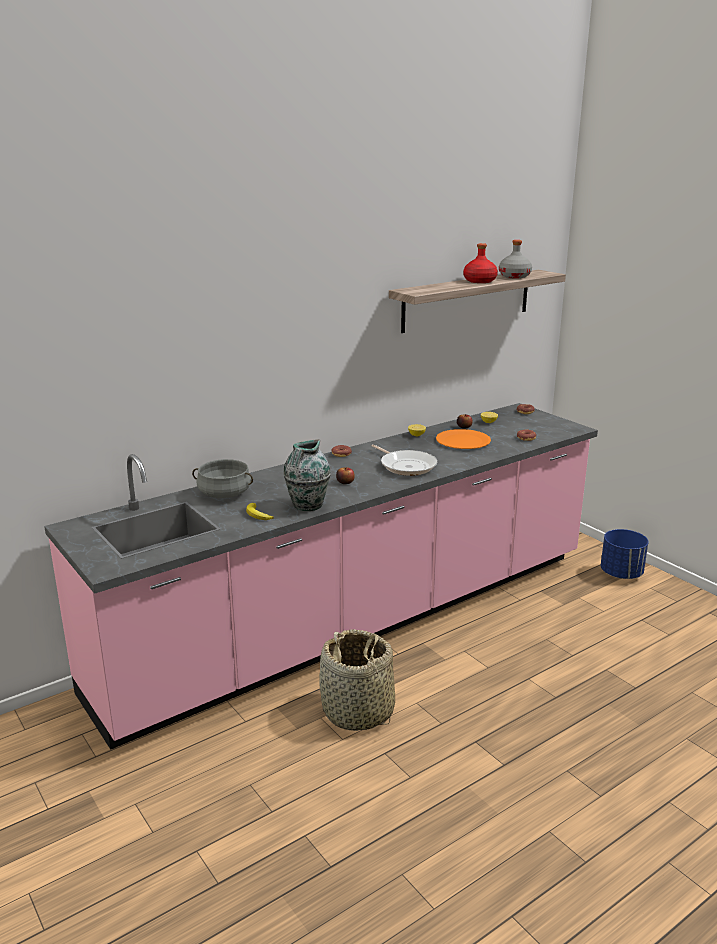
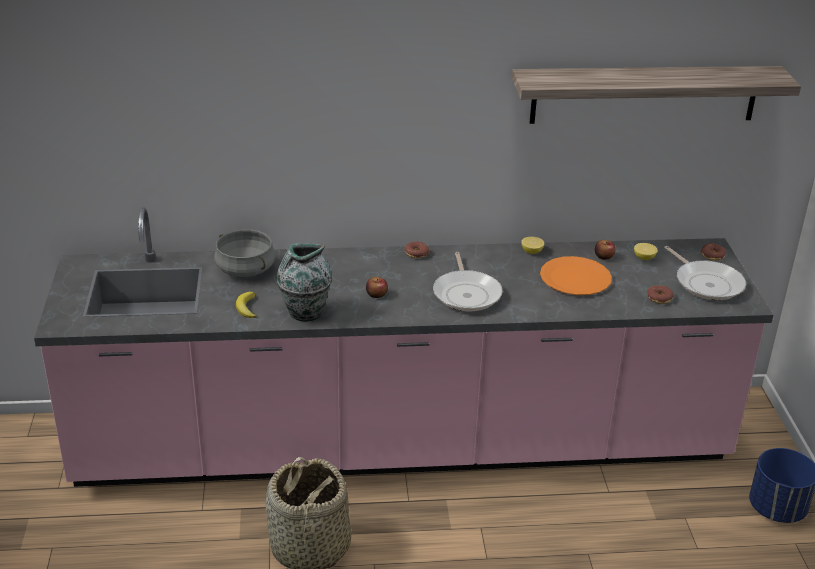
camera: 30 degrees right, 10 degrees up
(480, 281) = (654, 76): red bottle -> none
(515, 276) = (719, 75): grey bottle -> none
(541, 425) = (706, 283): none -> frying pan

